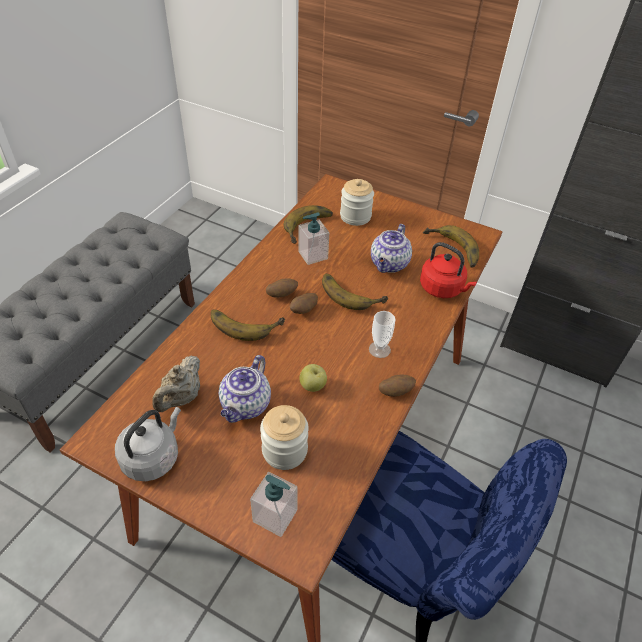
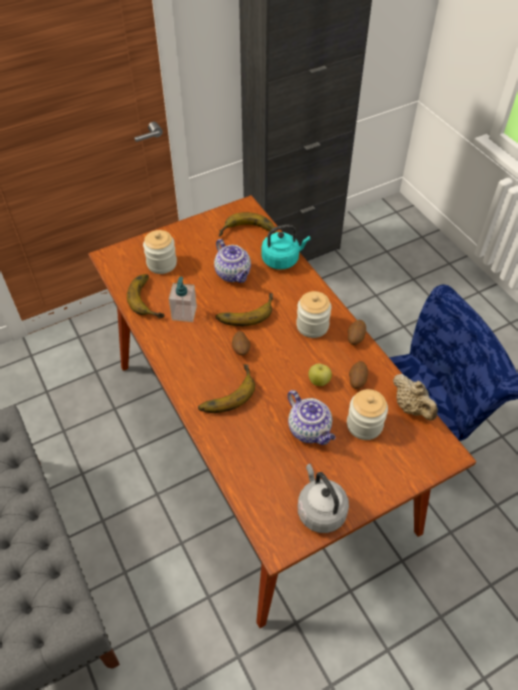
camera: 55 degrees left, 5 degrees up
(181, 398) = (274, 468): beige teapot -> beige teapot (411, 407)
(275, 516) = (413, 455): soap dispenser -> none
(282, 295) = (213, 354): potato -> potato (357, 380)
(379, 349) = (312, 326): cup -> jar
(443, 289) = (282, 259): red kettle -> turquoise kettle

